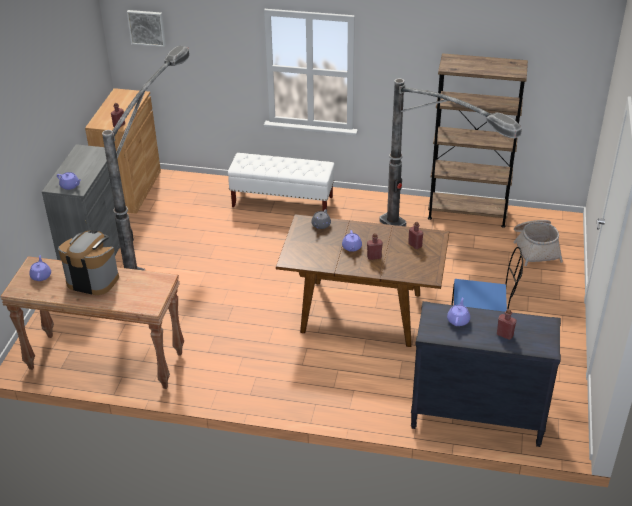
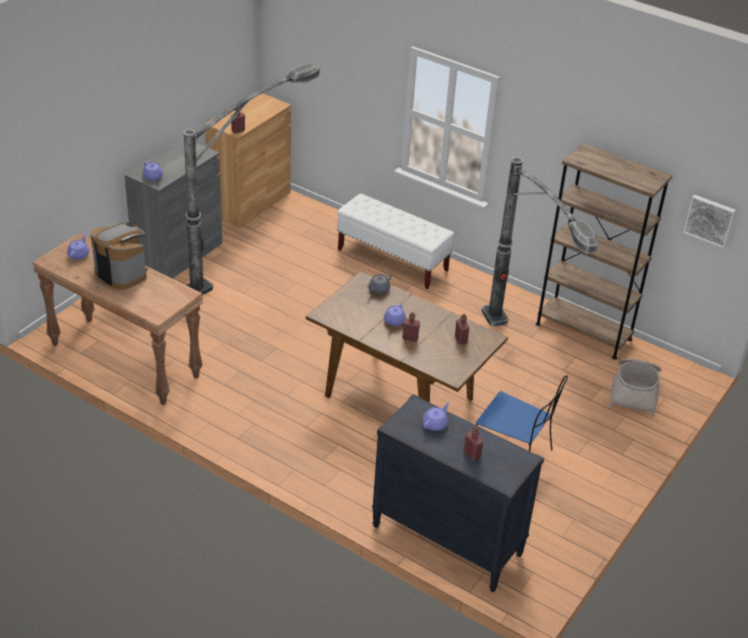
camera: 20 degrees right, 0 degrees up
(147, 27) = (298, 36): picture -> picture (710, 220)

